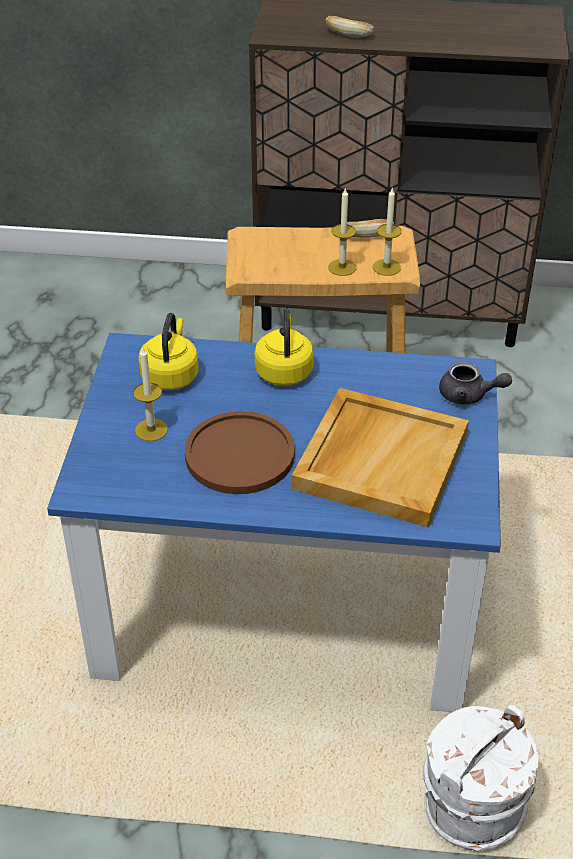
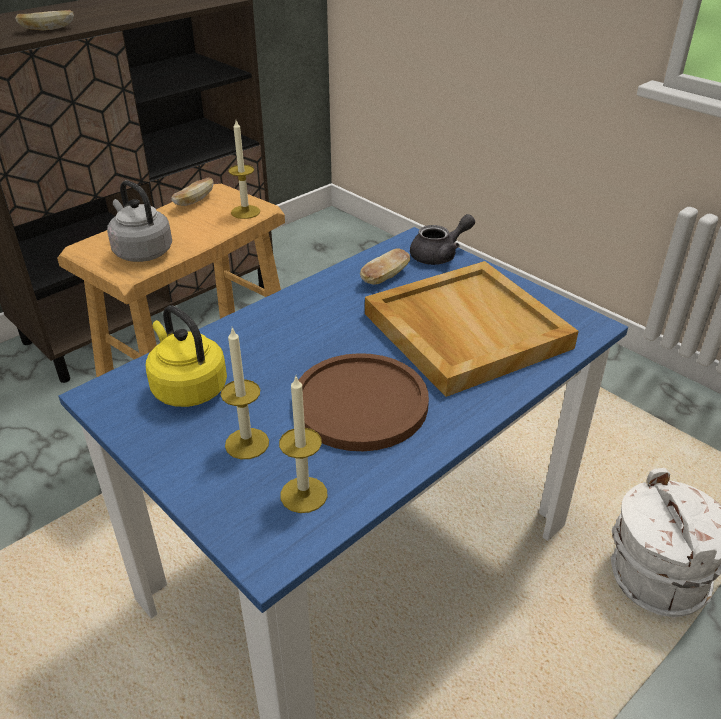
camera: 50 degrees left, 5 degrees down
(274, 259) = (141, 251): none -> grey kettle
(284, 370) = (284, 320): yellow kettle -> none
(342, 267) = (210, 229): candle -> candle (304, 494)
(398, 385) = (385, 277): none -> bread

